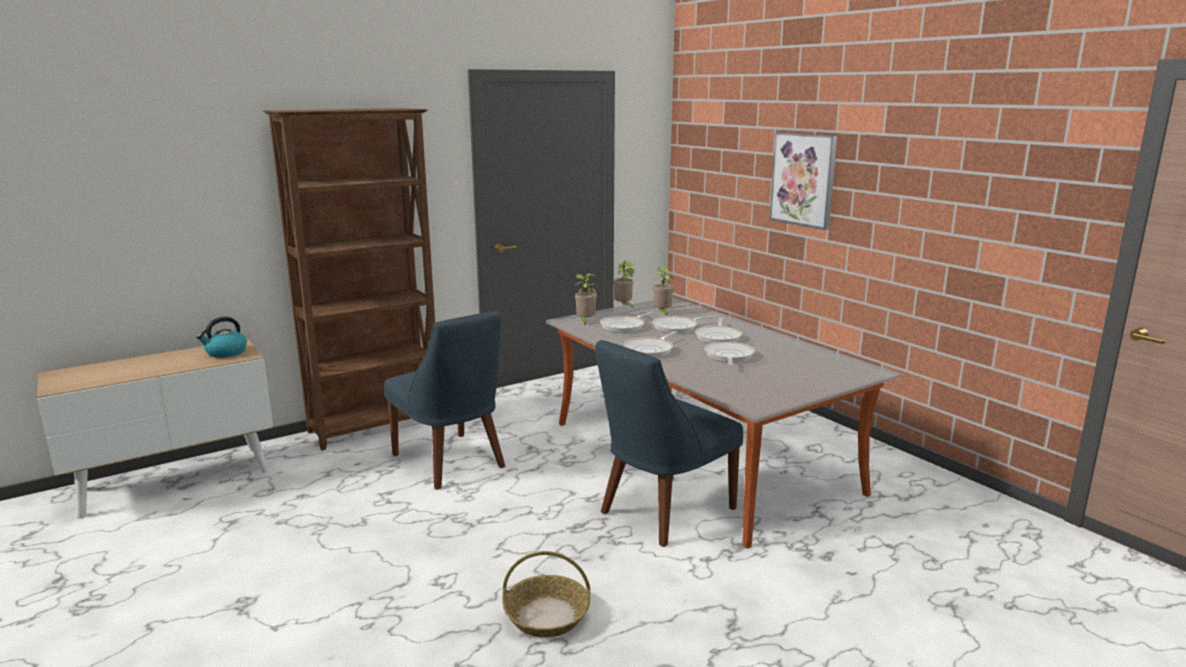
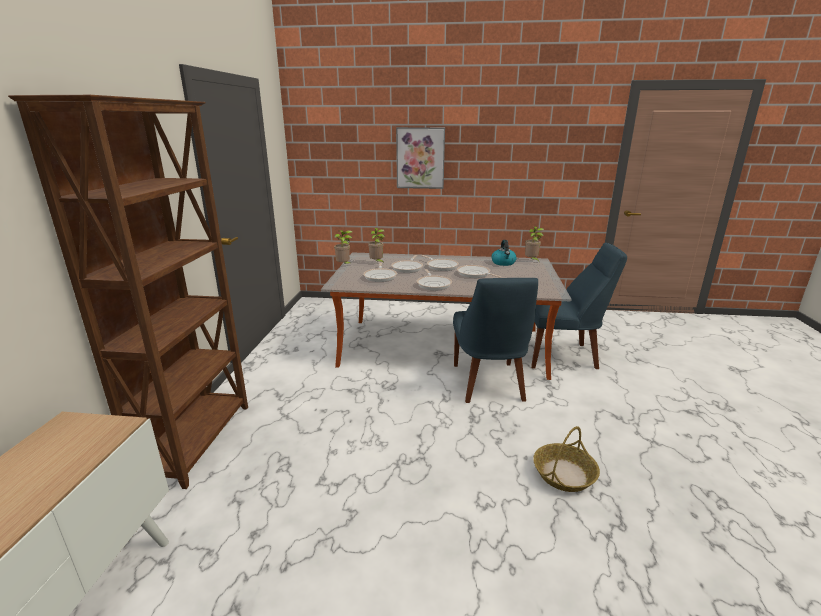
camera: 50 degrees left, 5 degrees up
(225, 353) = (78, 437): kettle -> kettle (503, 263)
(451, 463) = (321, 429): blue chair -> blue chair (562, 356)
(585, 322) = (351, 282): potted plant -> potted plant (531, 261)

